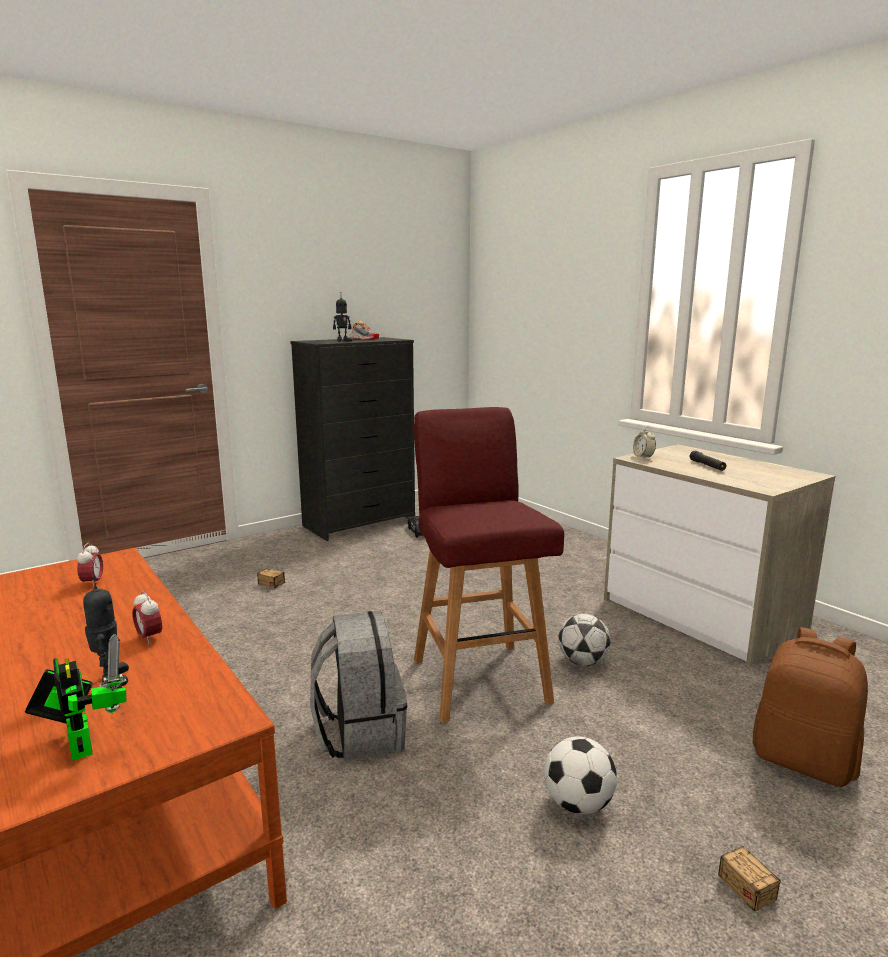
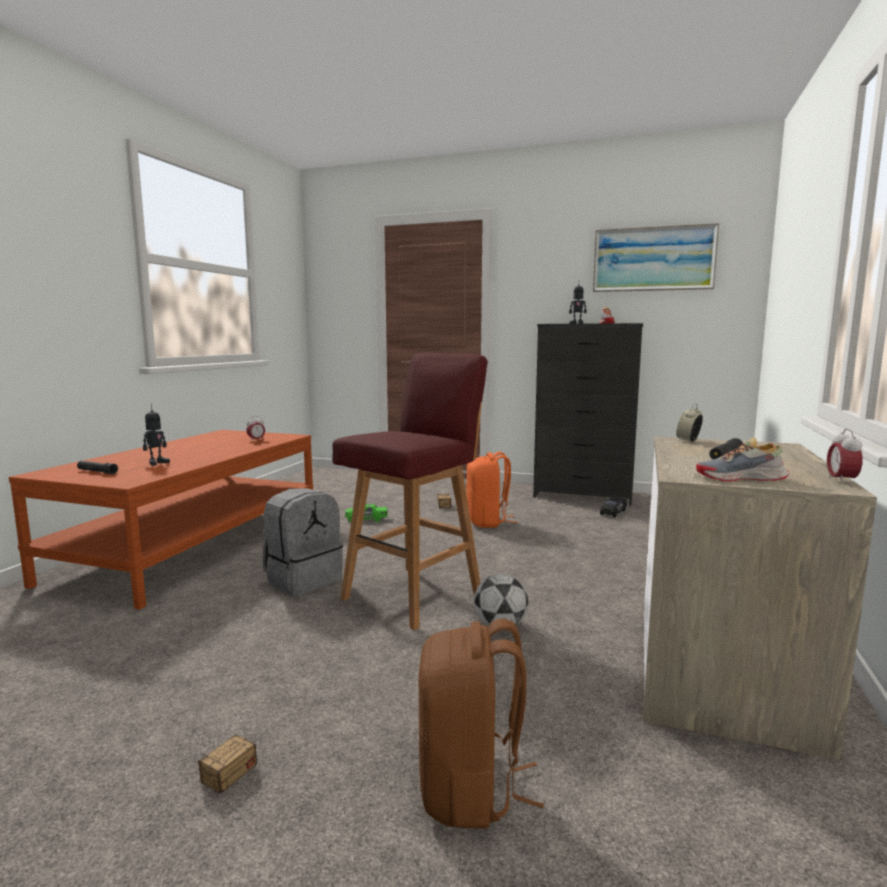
camera: 55 degrees right, 5 degrees down
(80, 743) = (97, 472): toy robot -> black flashlight
(149, 638) = (203, 458): alarm clock -> alarm clock (841, 481)
(231, 637) = (366, 519): none -> green toy car
(354, 582) = (487, 522): none -> orange backpack
(386, 270) = (653, 259): none -> picture
(578, 804) = (286, 671): football -> none
(778, 481) = (741, 478): none -> shoe

